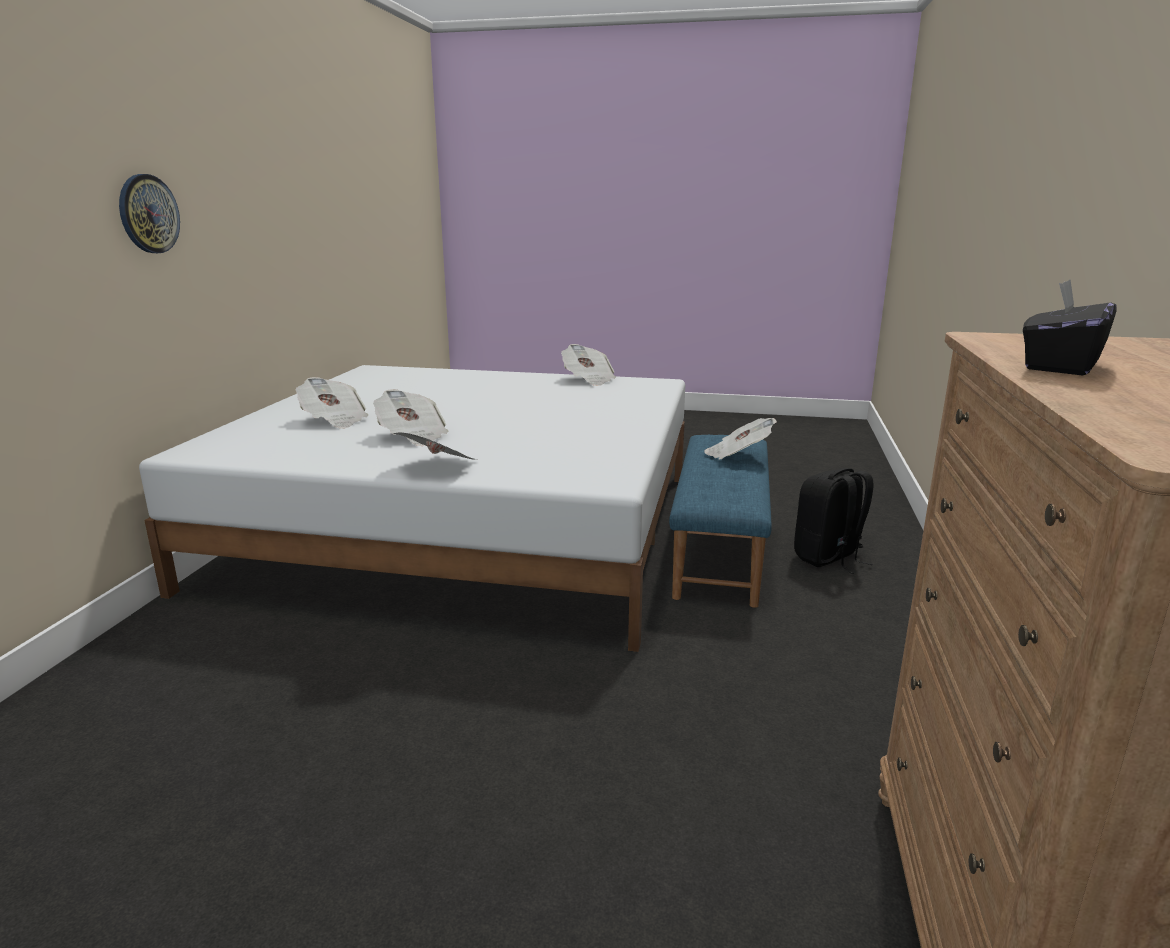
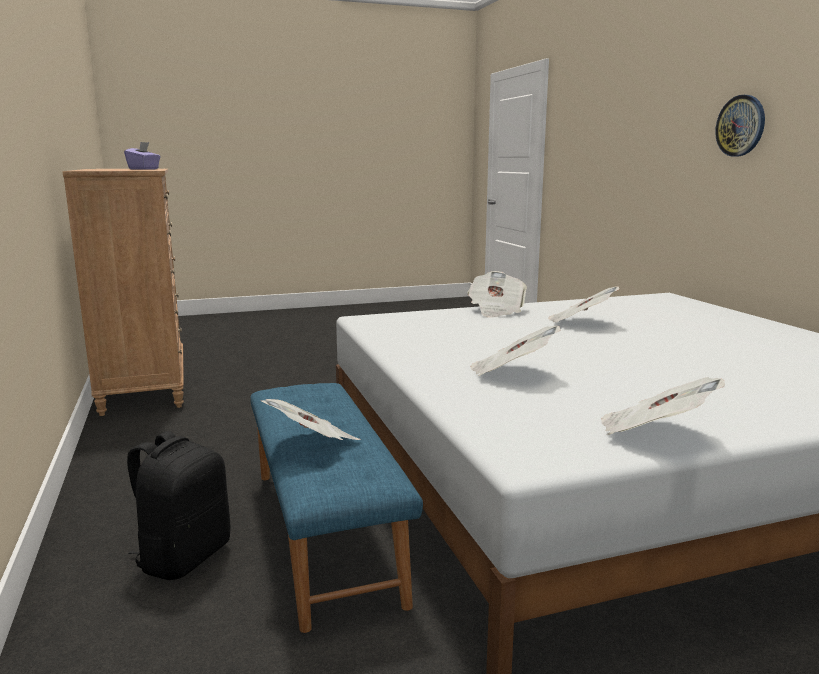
camera: 150 degrees right, 5 degrees down
(334, 420) = (683, 323): newspaper -> newspaper (511, 373)
(1059, 366) = (144, 169): black tissue box -> purple tissue box

